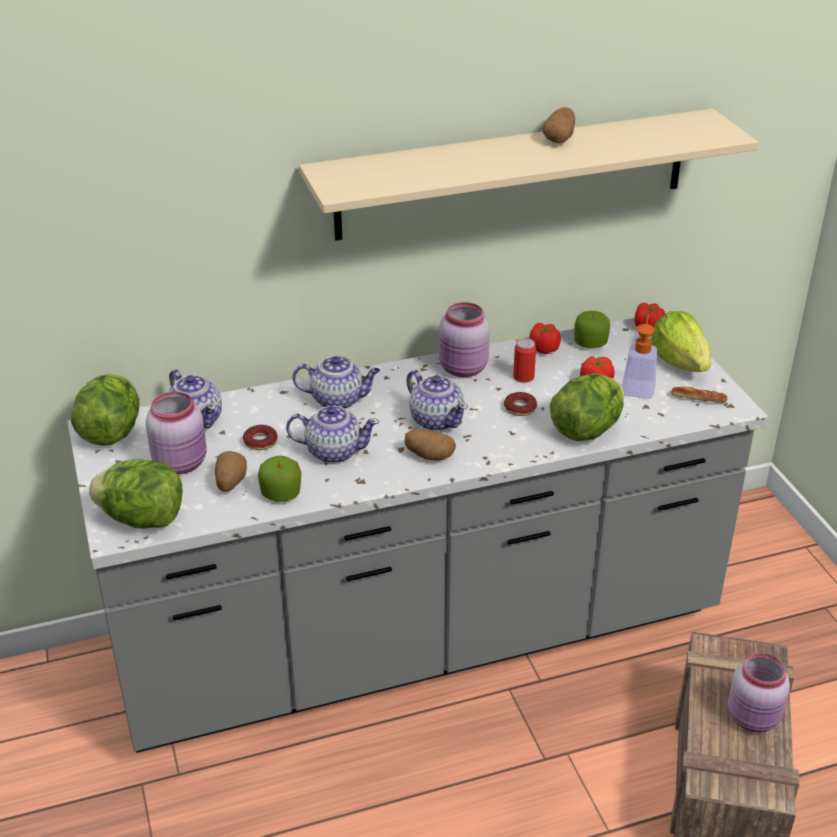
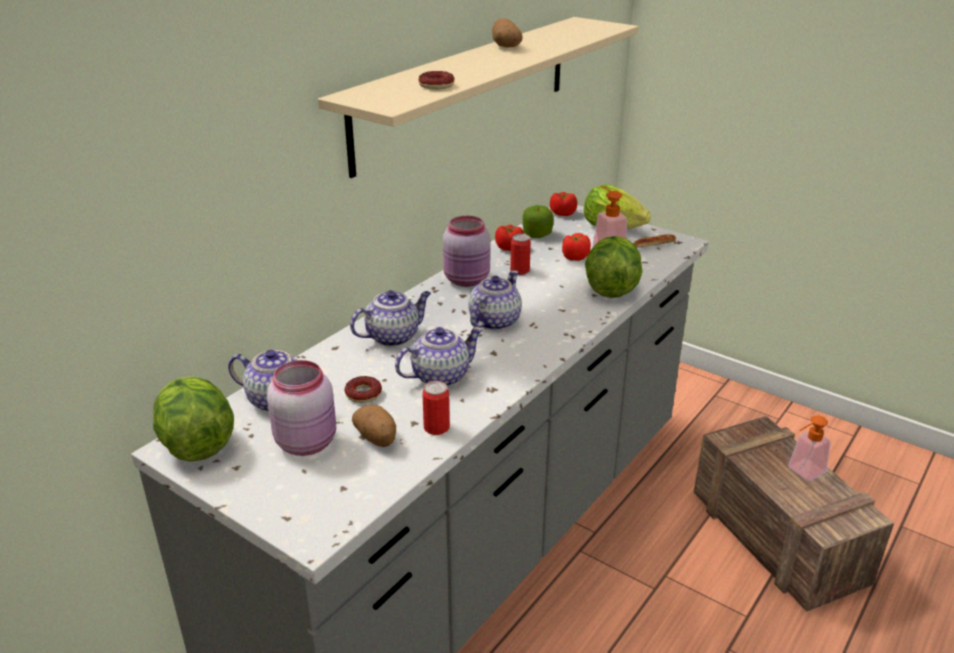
camera: 35 degrees left, 5 degrees down
(142, 519) = (327, 508): lettuce -> none
(281, 494) = (436, 427): apple -> can
(429, 456) = (522, 349): potato -> none
(436, 420) = (493, 321): teapot -> teapot turned 75 degrees counterclockwise
(520, 408) = (545, 291): donut -> donut (436, 85)
(754, 718) = (802, 472): pink jar -> soap dispenser

